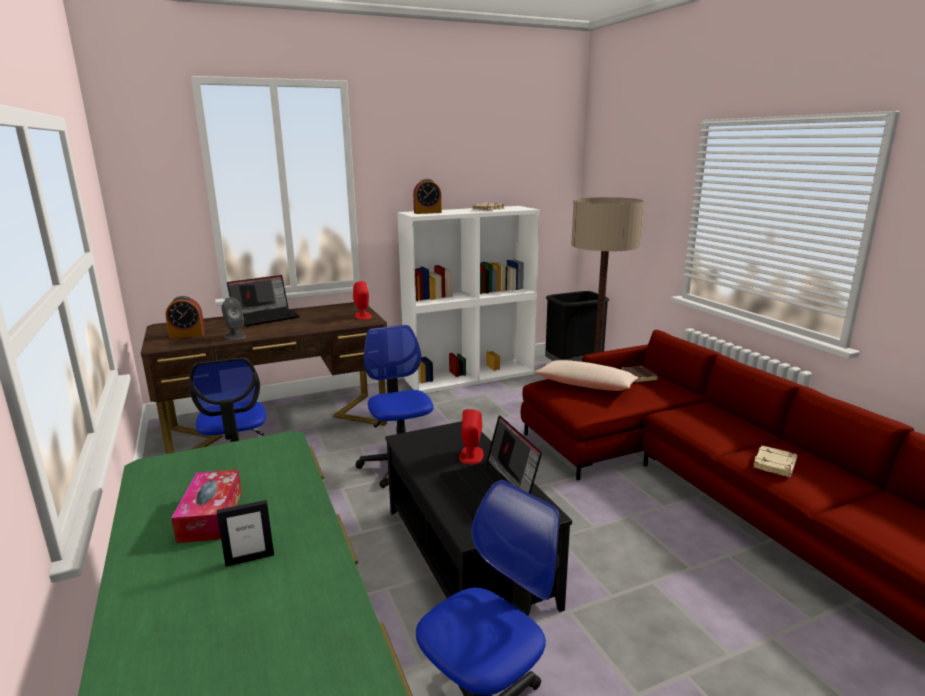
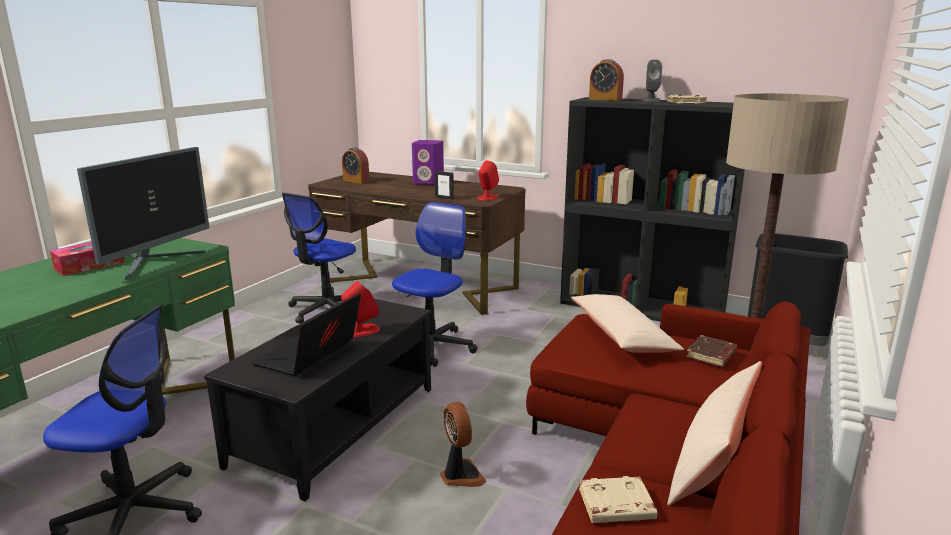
camera: 50 degrees right, 0 degrees up
(234, 336) = (374, 188): grey speaker -> grey speaker (651, 100)
(250, 558) = (43, 287): picture frame -> picture frame (444, 198)
(266, 317) = (429, 182): laptop -> purple speaker
(278, 474) = (157, 262): none -> monitor
(470, 376) = (642, 308): white bookcase -> black bookcase
(598, 527) = (460, 475): none -> fan
(748, 425) = (713, 462): none -> beige pillow

